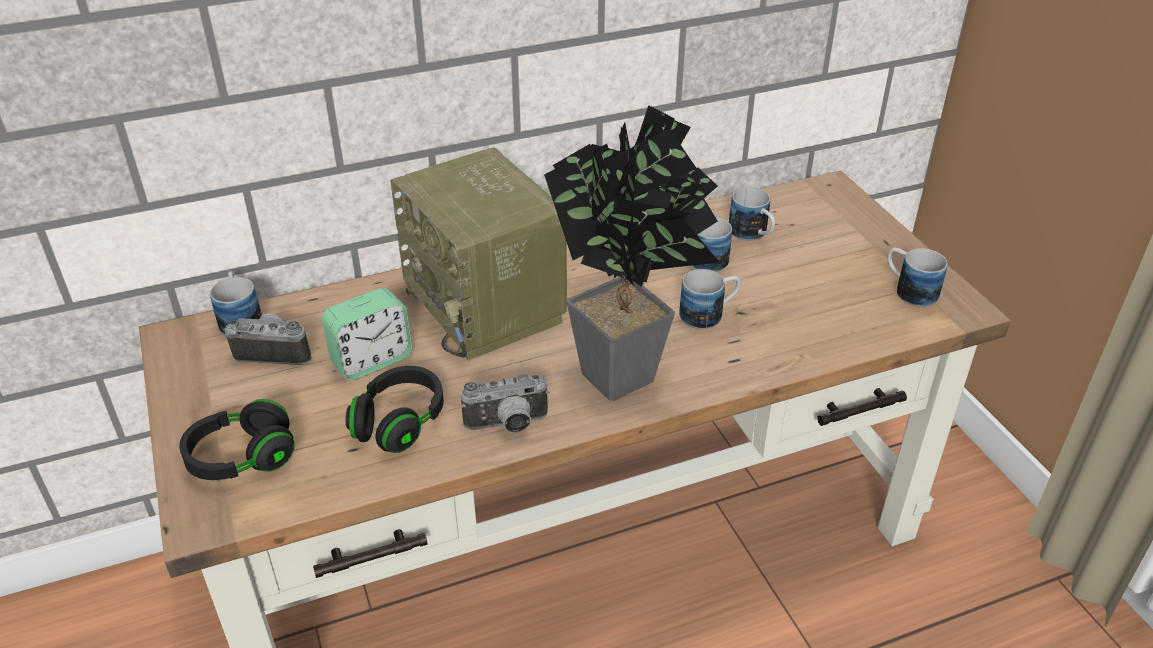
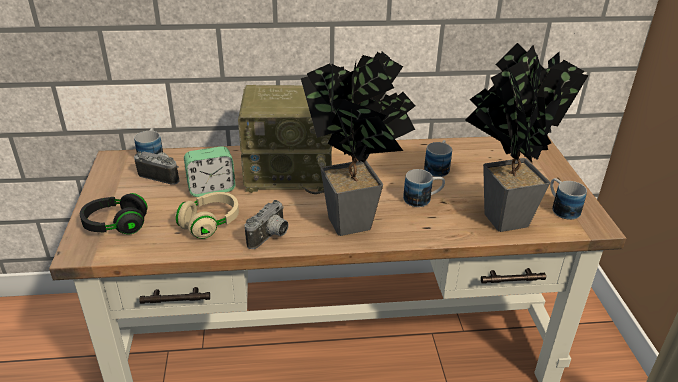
camera: 15 degrees right, 5 degrees down
(399, 422) = (210, 224): black headphones -> beige headphones
(487, 306) = (290, 172): radio -> radio turned 75 degrees counterclockwise
(508, 426) = (271, 237): camera -> camera turned 60 degrees counterclockwise
(752, 235) = (471, 161): mug -> none
(828, 324) = (498, 218): none -> potted plant

